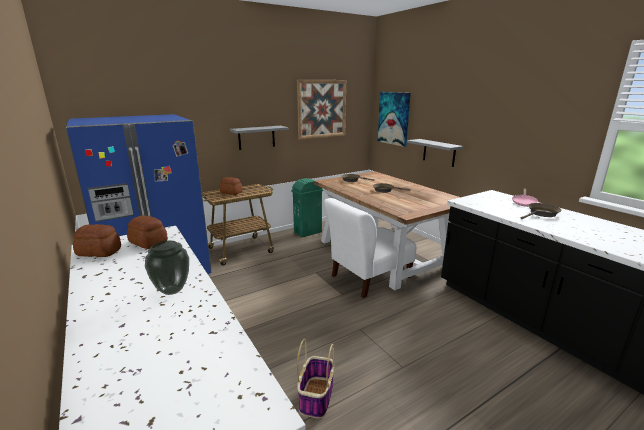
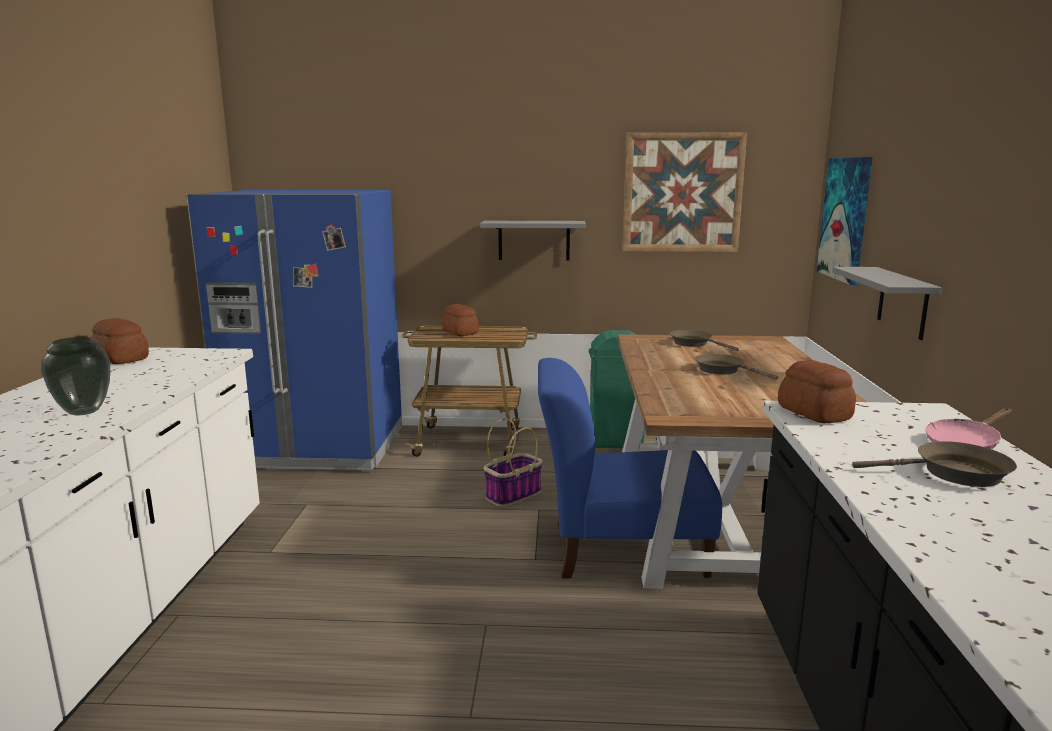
camera: 35 degrees right, 5 degrees down
(148, 242) = (182, 360): bread -> bread (814, 413)
(316, 396) = (285, 686): basket -> basket (513, 494)
(368, 278) = (620, 549): white chair -> blue chair

